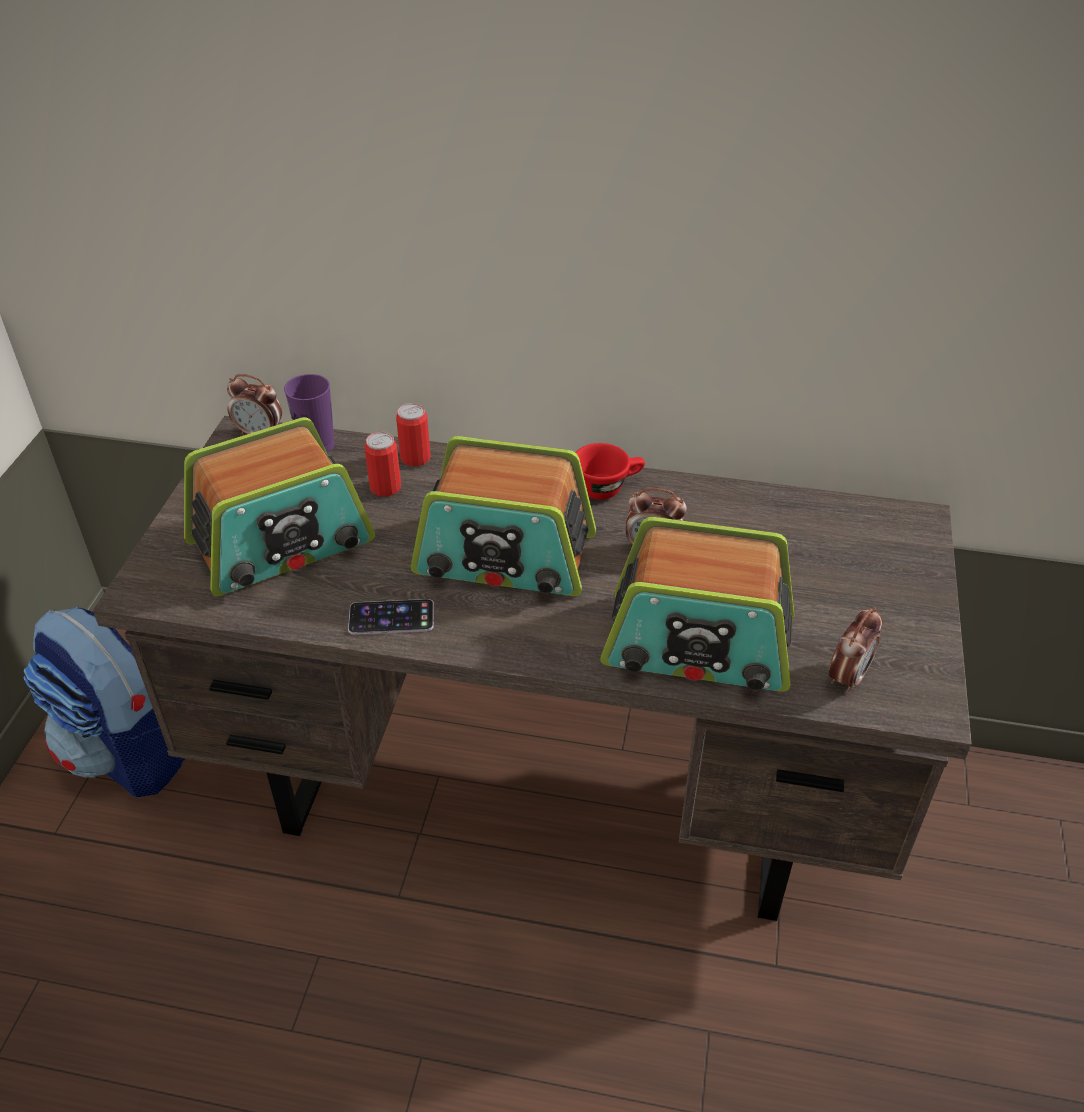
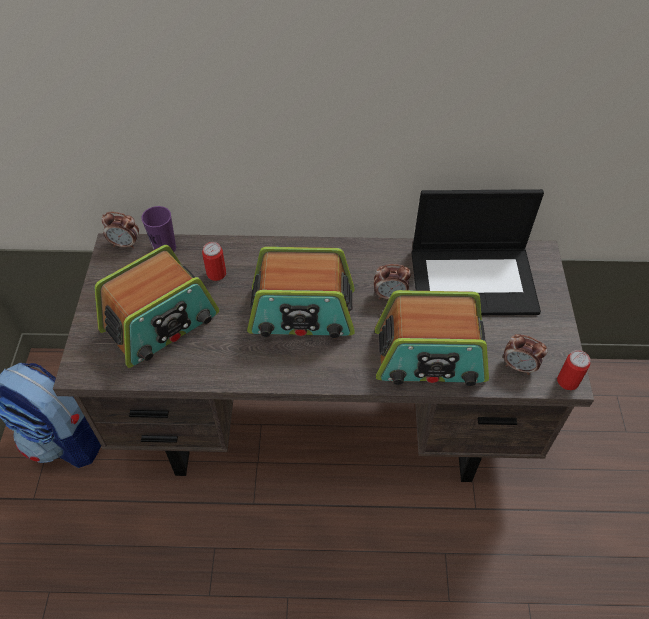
camera: 10 degrees left, 10 degrees up
(391, 617) = (243, 366): phone -> none
(415, 458) = (230, 249): can -> can (567, 381)
(607, 486) = (353, 254): red cup -> none
(797, 544) = (474, 280): none -> laptop
(847, 677) = (519, 366): alarm clock -> alarm clock turned 90 degrees clockwise

